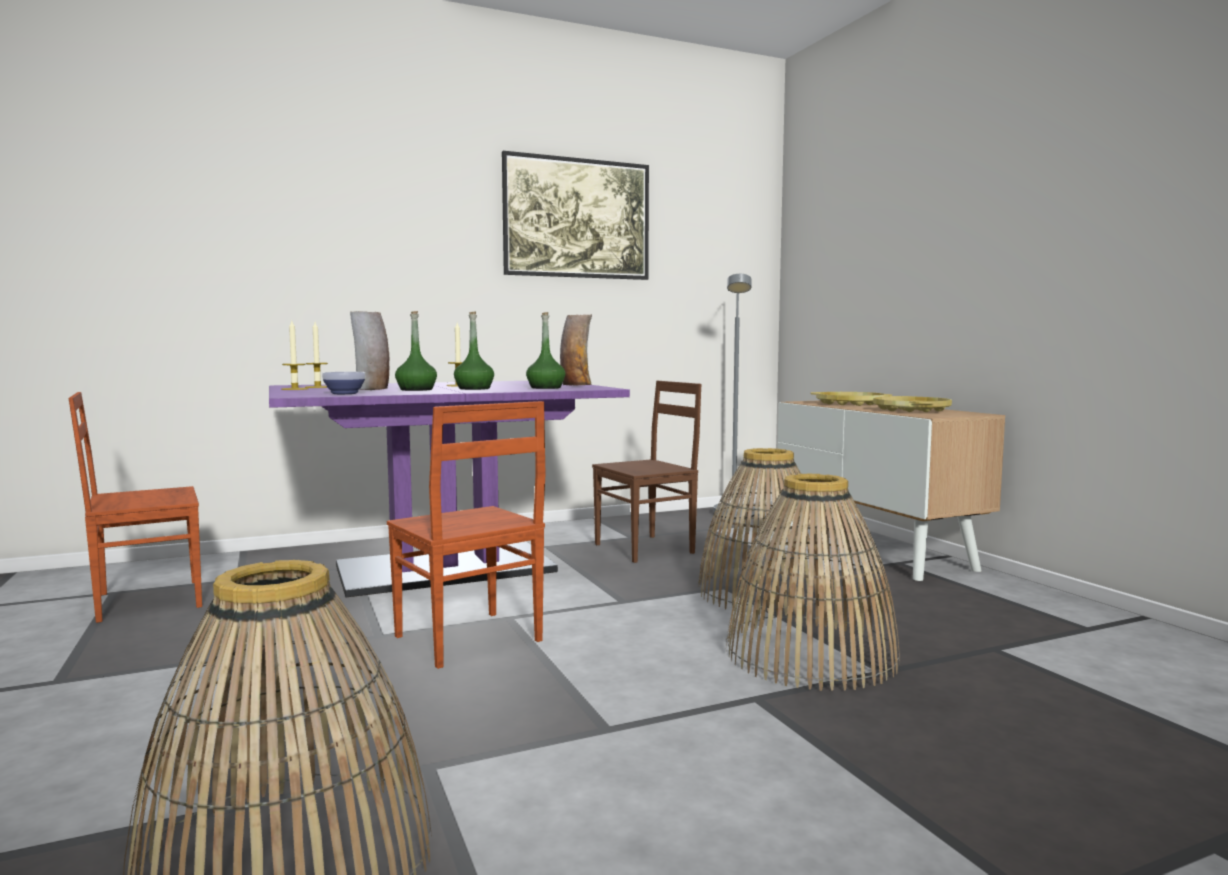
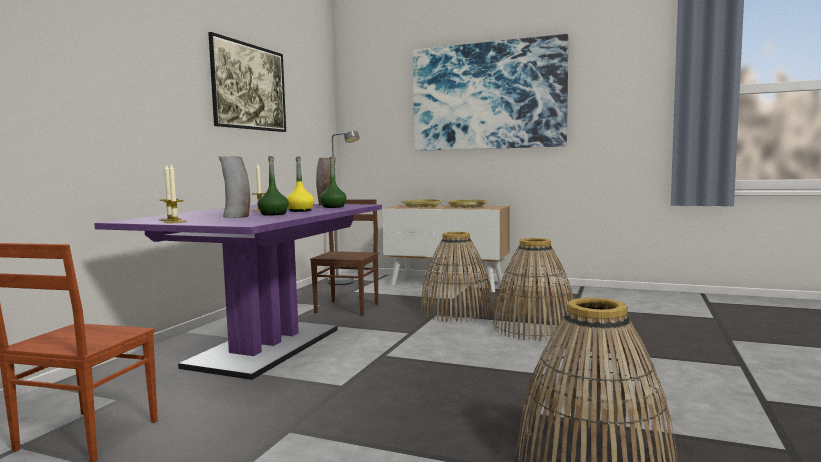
camera: 45 degrees left, 0 degrees up
(345, 393) = (263, 220): bowl -> none
(467, 640) = (394, 371): brown chair -> none
(474, 389) = (300, 211): green bottle -> yellow bottle
(984, 192) = (487, 96): none -> picture

